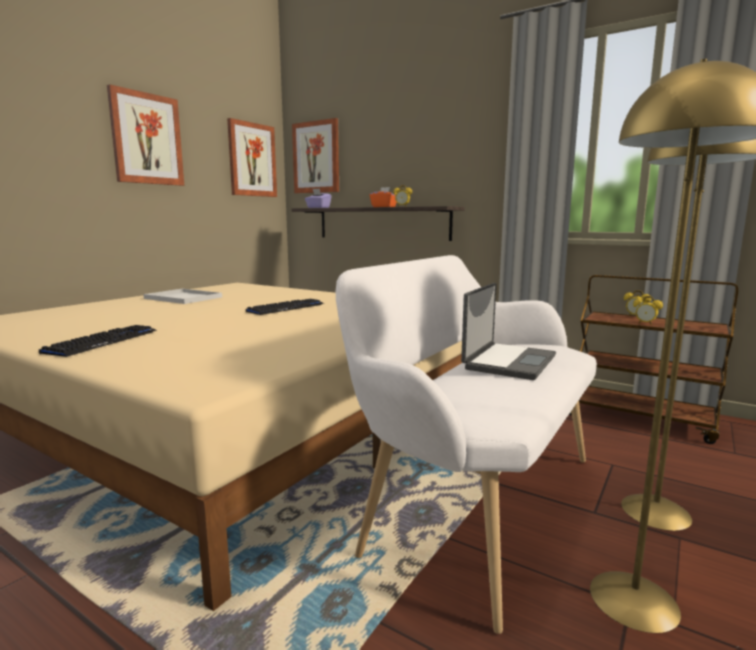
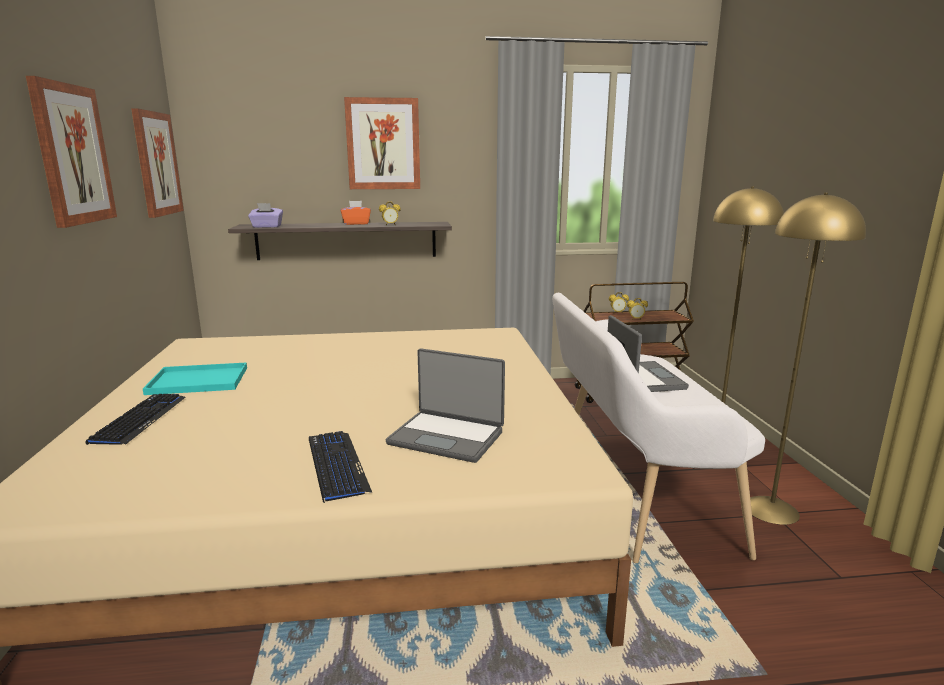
camera: 40 degrees left, 5 degrees up
(184, 298) = (200, 380): white tray -> turquoise tray
(199, 346) = (447, 437): none -> laptop
(286, 308) = (374, 367): keyboard -> keyboard (140, 420)
(316, 157) = (238, 158): picture -> picture (383, 144)

